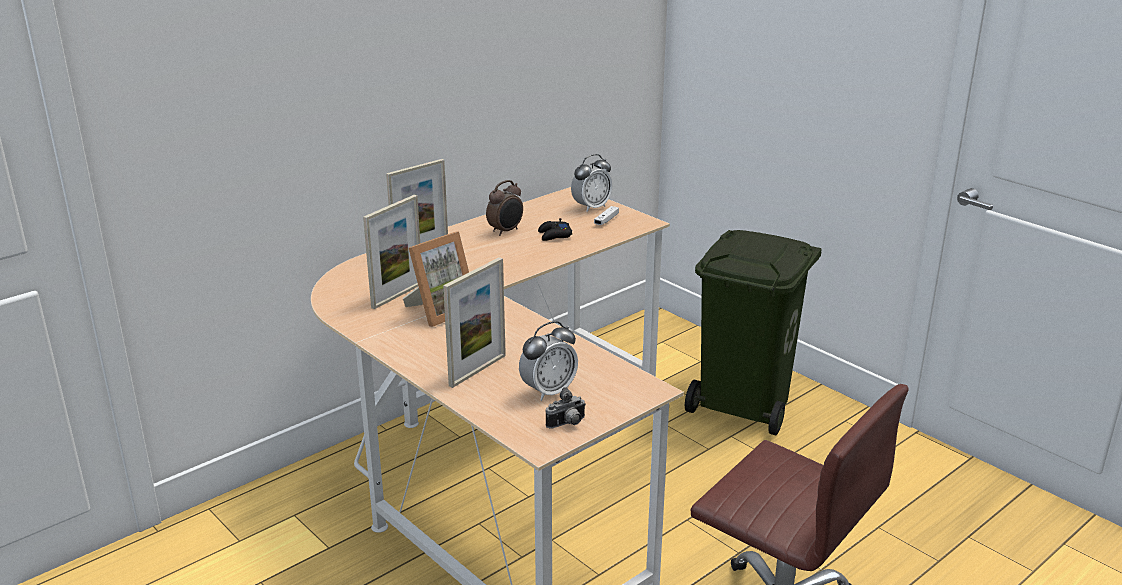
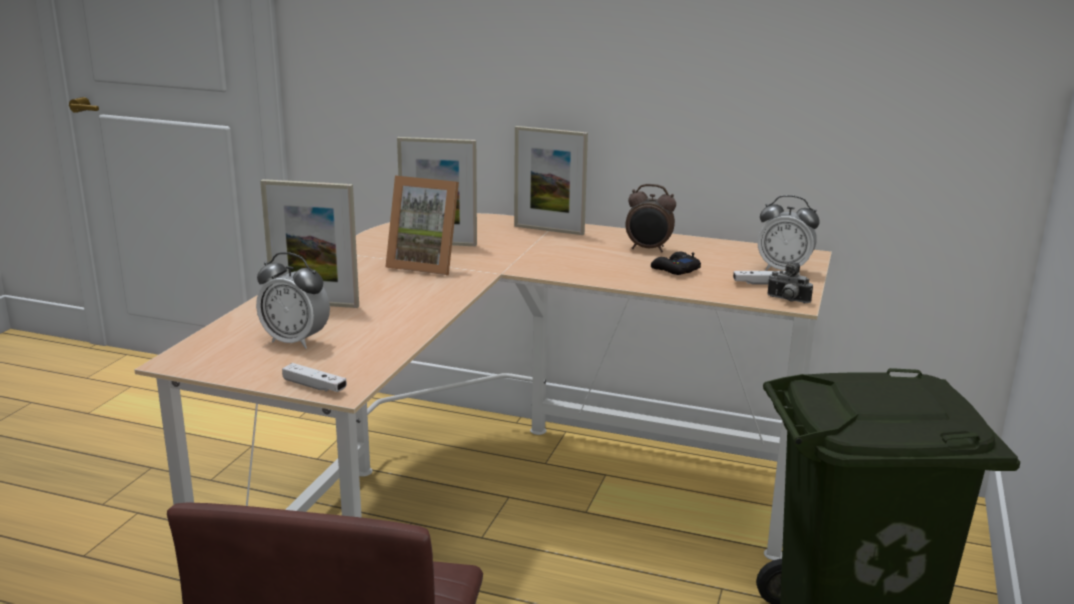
camera: 60 degrees right, 5 degrees down
(567, 424) = (230, 364): camera -> camera (787, 300)
(637, 398) = (314, 386): none -> white game controller

